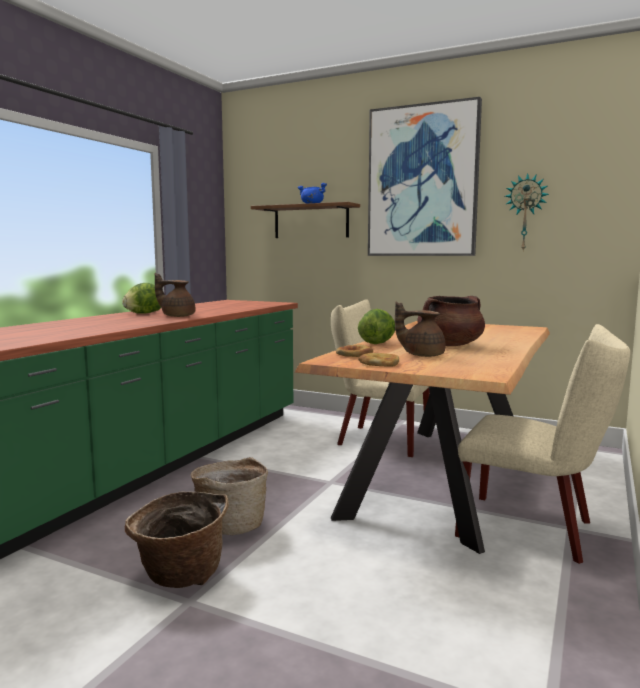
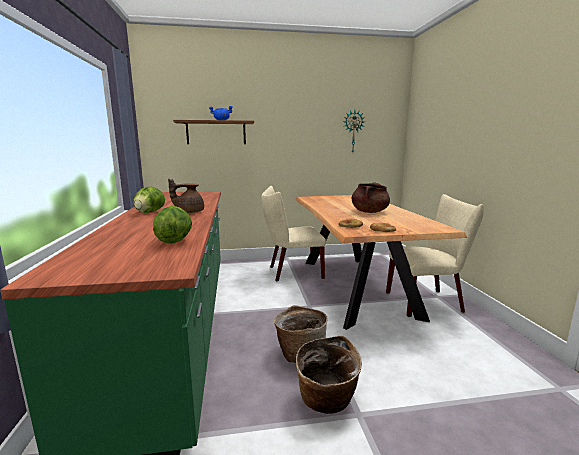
camera: 35 degrees left, 5 degrees up
(377, 343) = (334, 215): lettuce -> lettuce (174, 241)
(421, 355) = (380, 220): brown teapot -> none
(422, 182) = (294, 109): picture -> none

